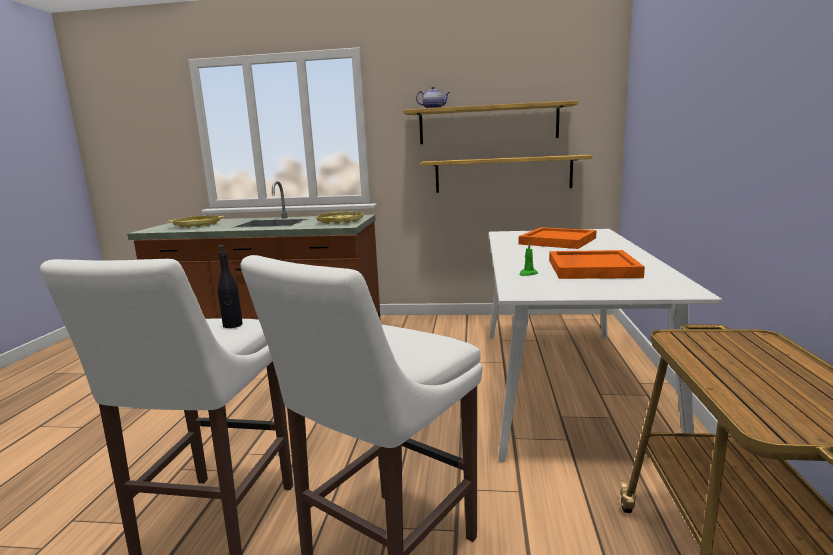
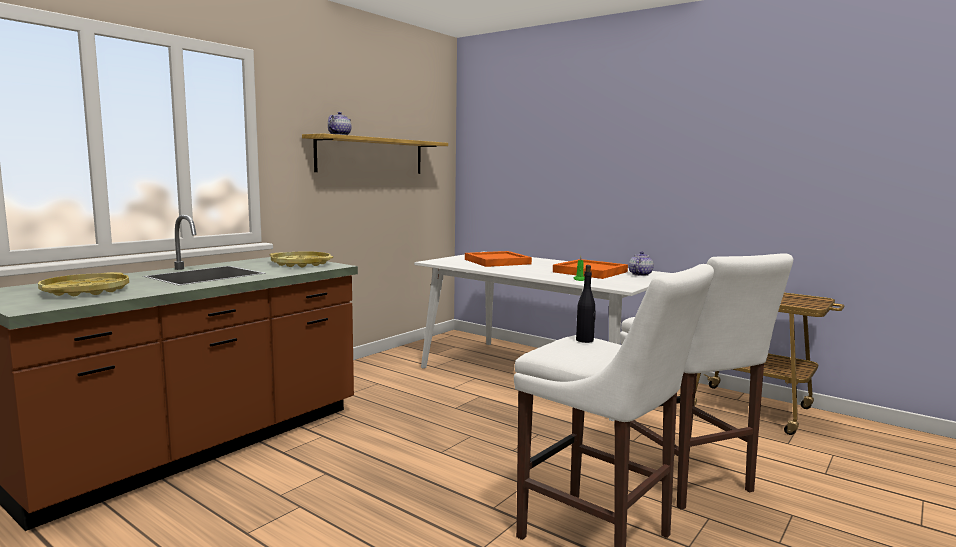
camera: 60 degrees left, 5 degrees down
(503, 174) = (382, 206): shelf -> none
(641, 284) = (640, 274): none -> teapot

